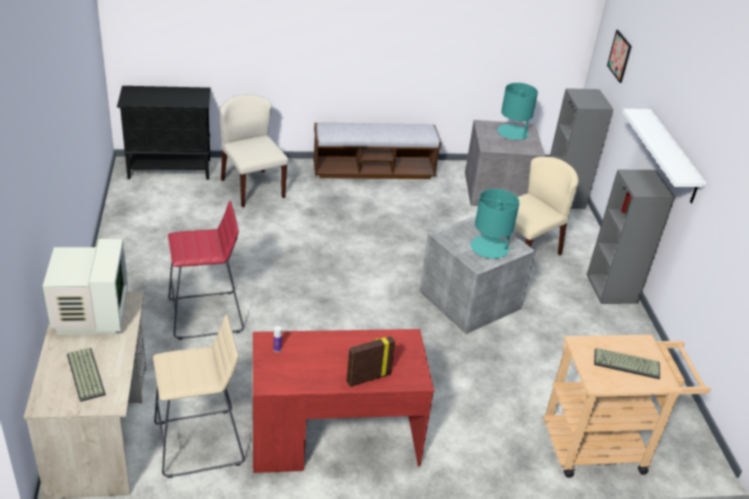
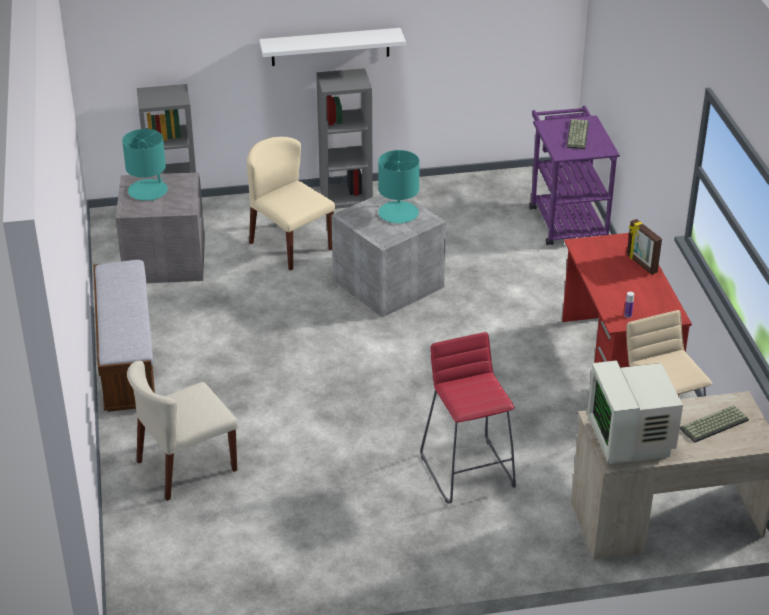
camera: 90 degrees left, 0 degrees up
(90, 315) = (631, 440): monitor -> monitor turned 90 degrees counterclockwise
(170, 169) = (142, 558): black cabinet -> none
(603, 446) = (565, 219): beige cart -> purple cart
(619, 56) = (150, 37): picture -> none

